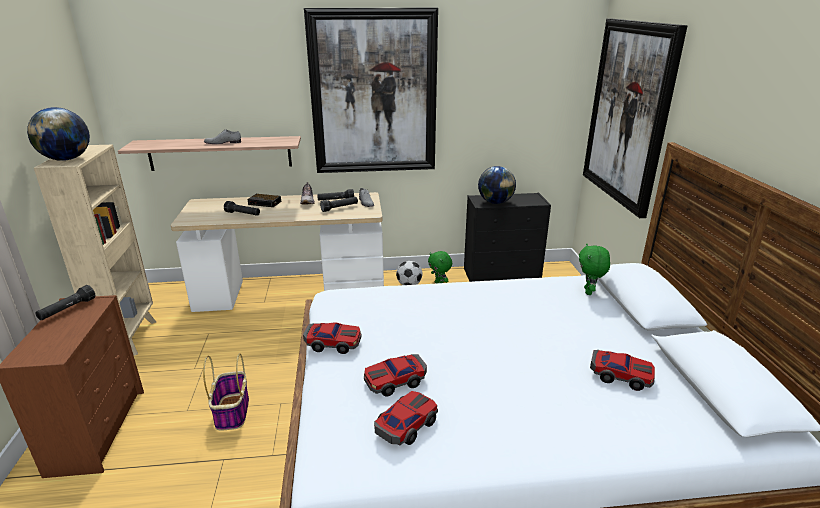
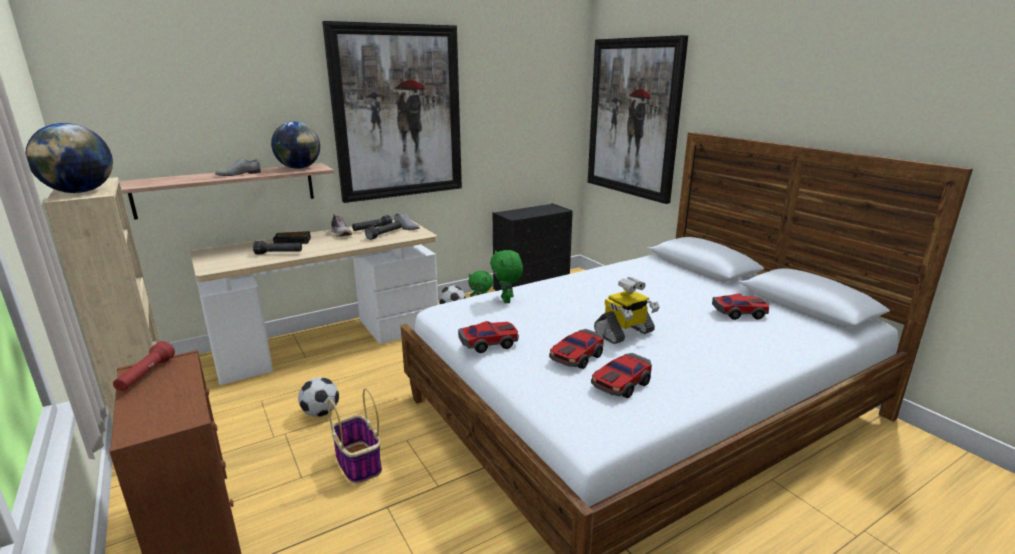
camera: 25 degrees left, 5 degrees down
(67, 310) = (146, 375): black flashlight -> red flashlight
(239, 357) = (321, 413): none -> football
(405, 425) = (621, 383): toy car -> toy car turned 150 degrees counterclockwise
(466, 367) = (624, 333): none -> toy robot
(495, 202) = (524, 214): globe -> globe (299, 168)
(589, 292) = (659, 266): green plush toy -> green plush toy (506, 300)

